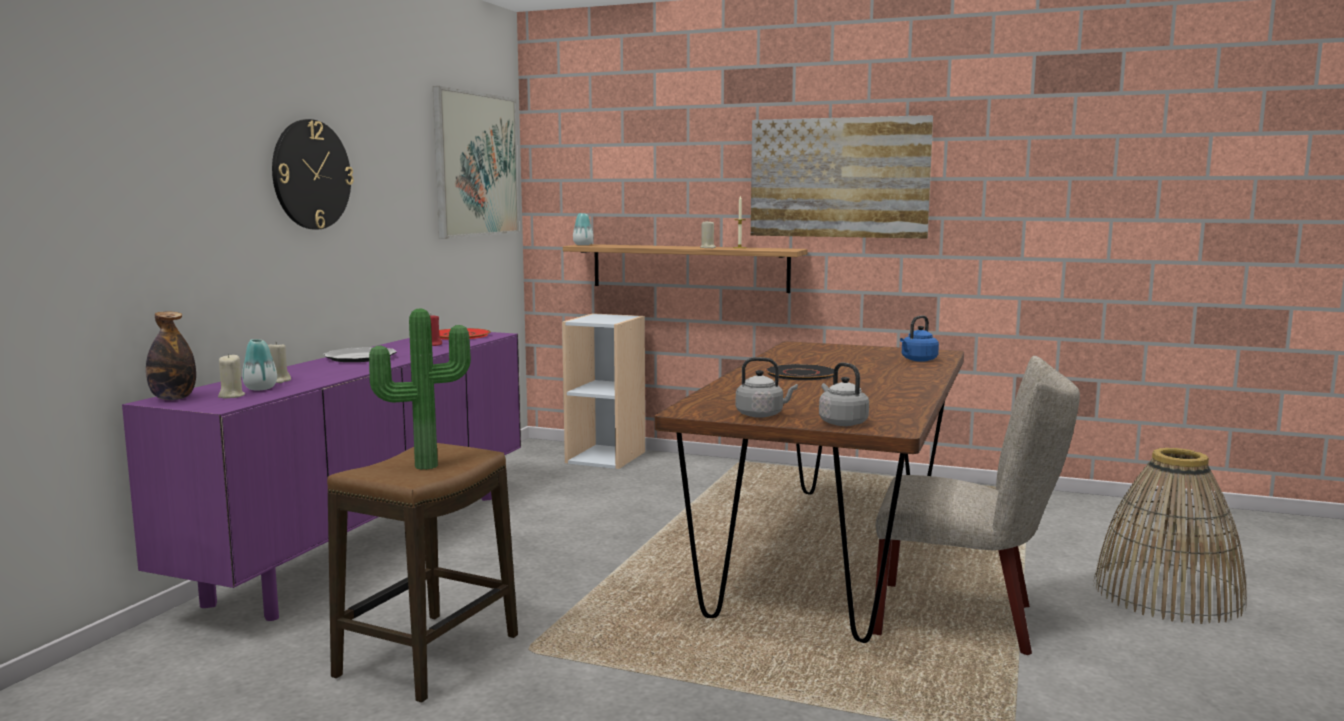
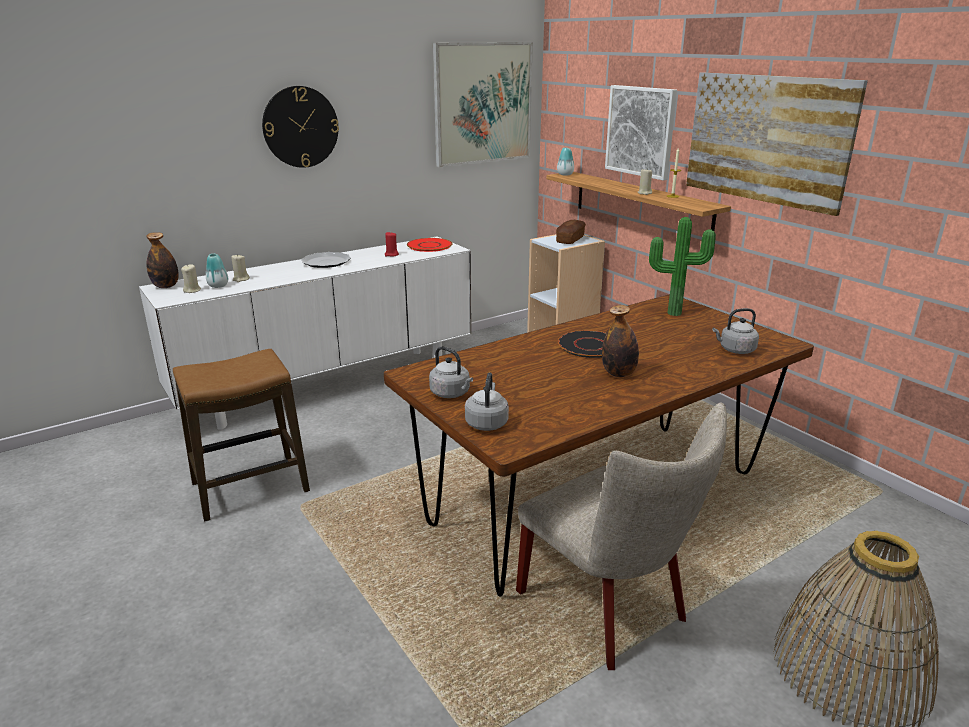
camera: 35 degrees right, 15 degrees up
(367, 544) = (329, 385): purple cabinet -> white cabinet
(425, 465) = (232, 372): potted plant -> potted plant (674, 312)
(607, 318) = (570, 239): none -> bread
(679, 187) = (640, 131): none -> picture
(868, 383) = (619, 373): none -> bottle
(918, 360) = (735, 350): blue kettle -> grey kettle

